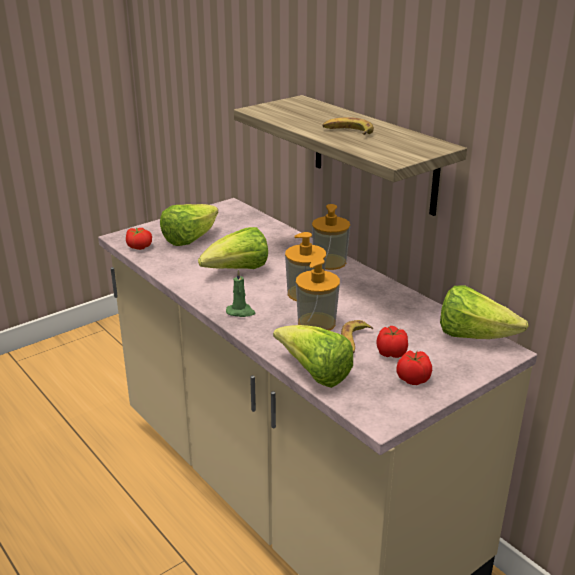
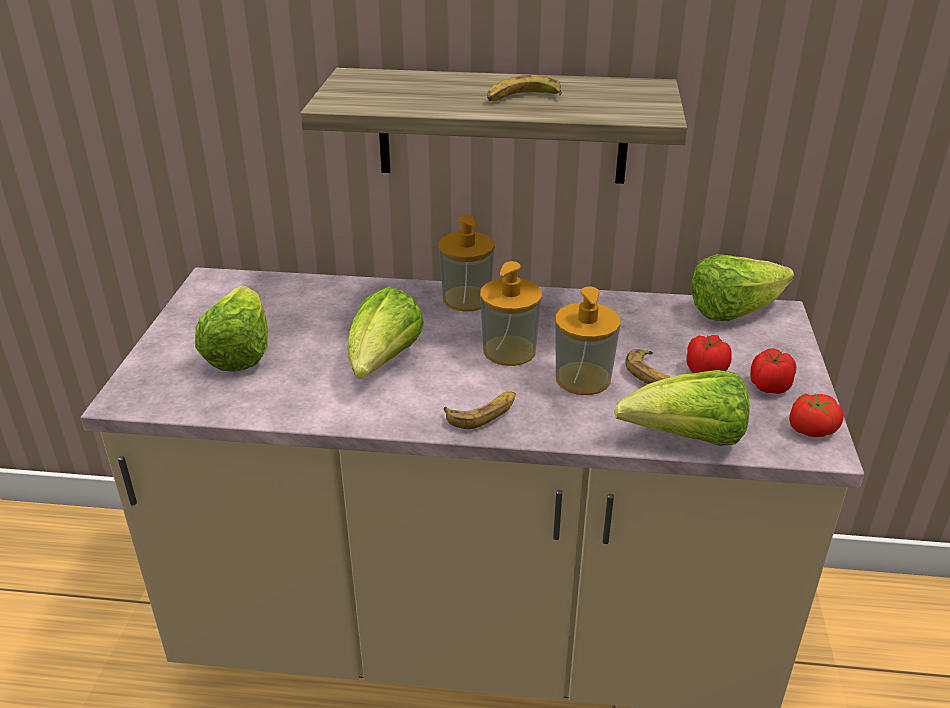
camera: 45 degrees left, 5 degrees up
(139, 246) = (182, 398): tomato -> tomato (811, 428)
(241, 312) = (483, 414): green candle -> banana

